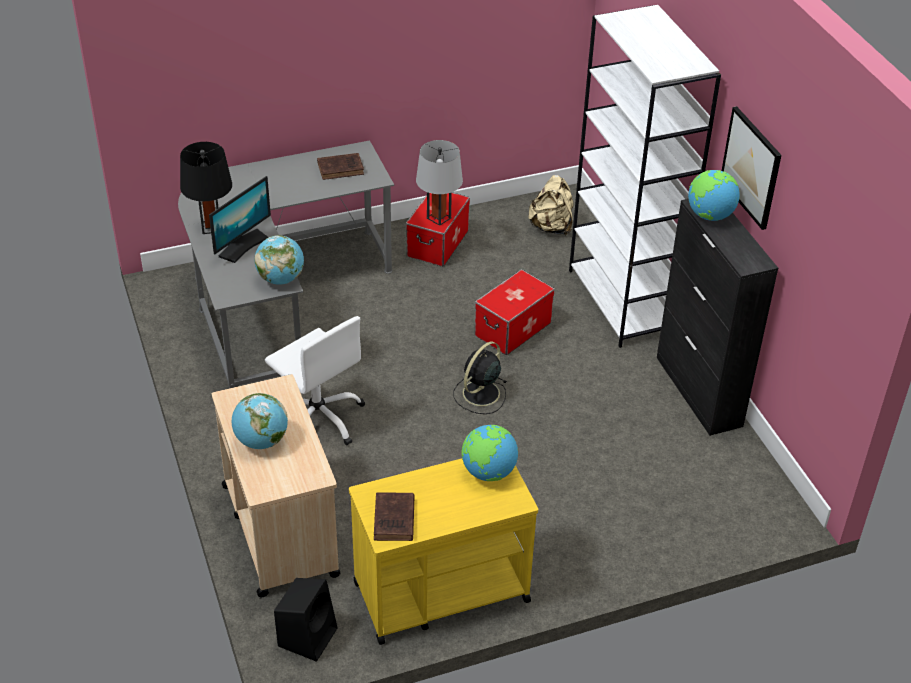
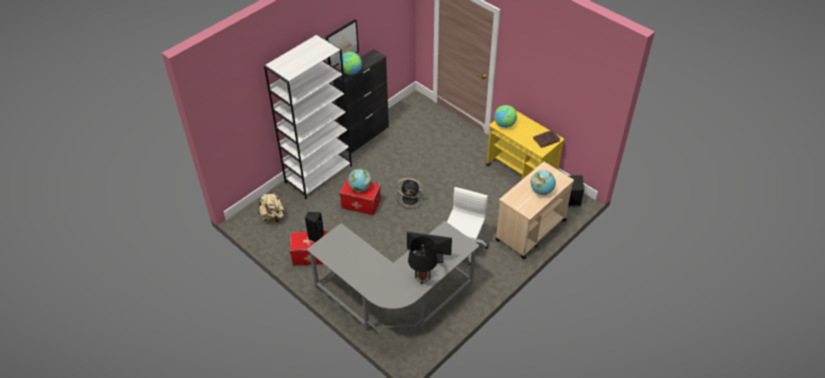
camera: 115 degrees left, 5 degrees up
(280, 279) = (442, 232): globe -> globe (360, 188)
(342, 168) = (339, 248): brown book -> none
(439, 218) = (316, 237): grey table lamp -> black speaker

